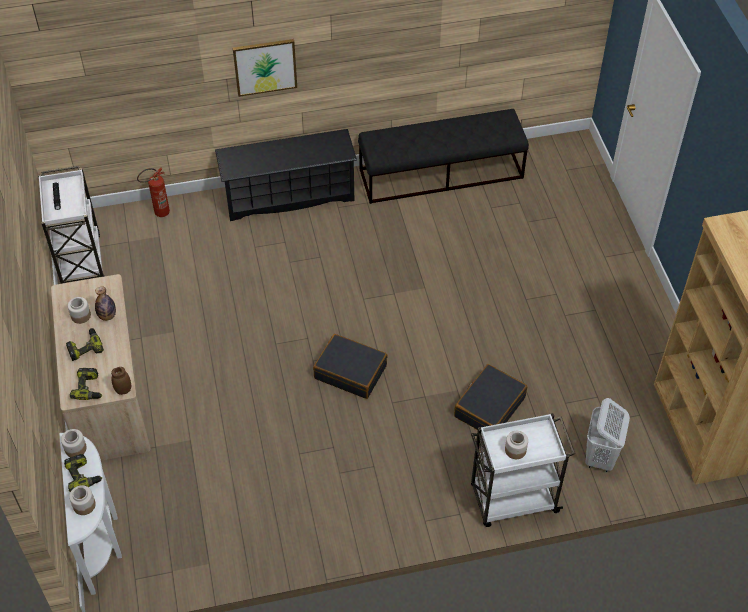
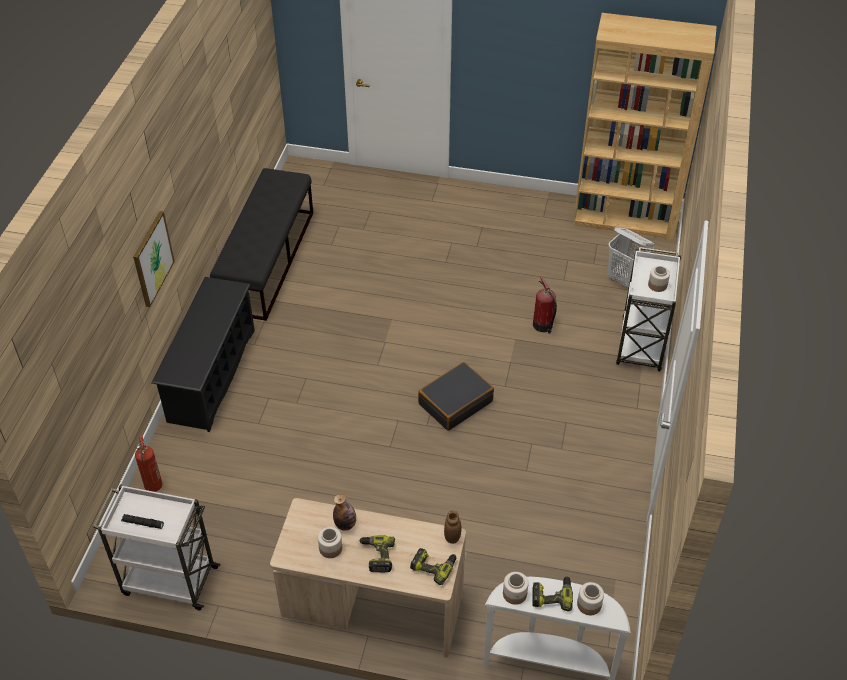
camera: 65 degrees left, 5 degrees down
(489, 407) = (543, 325): black suitcase -> fire extinguisher

